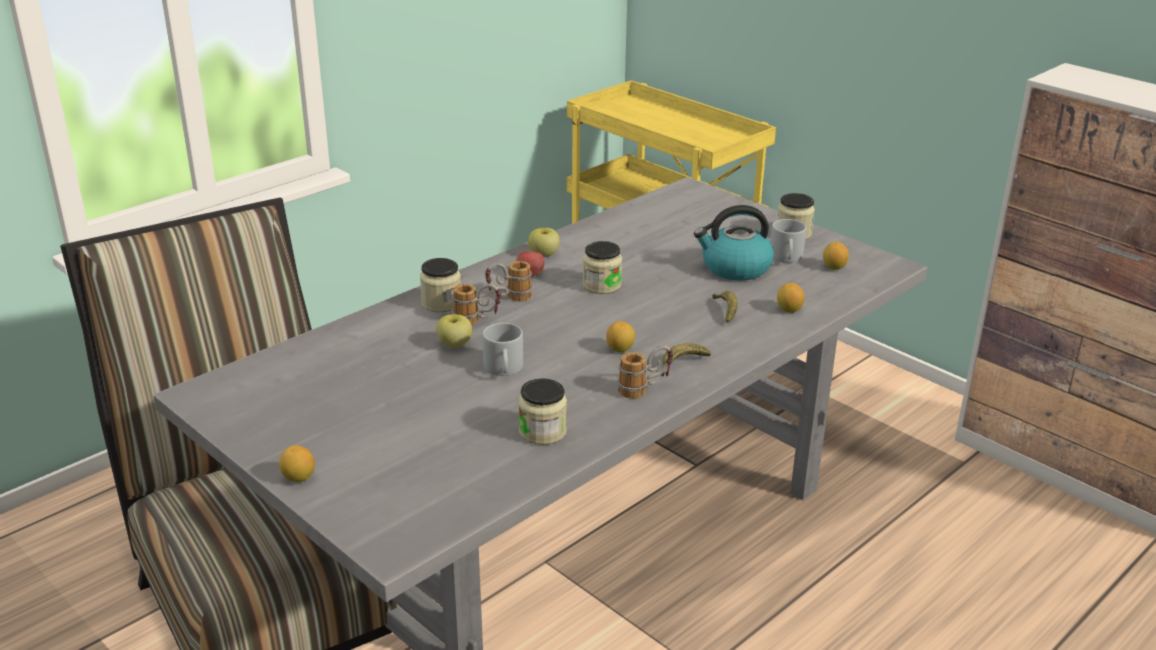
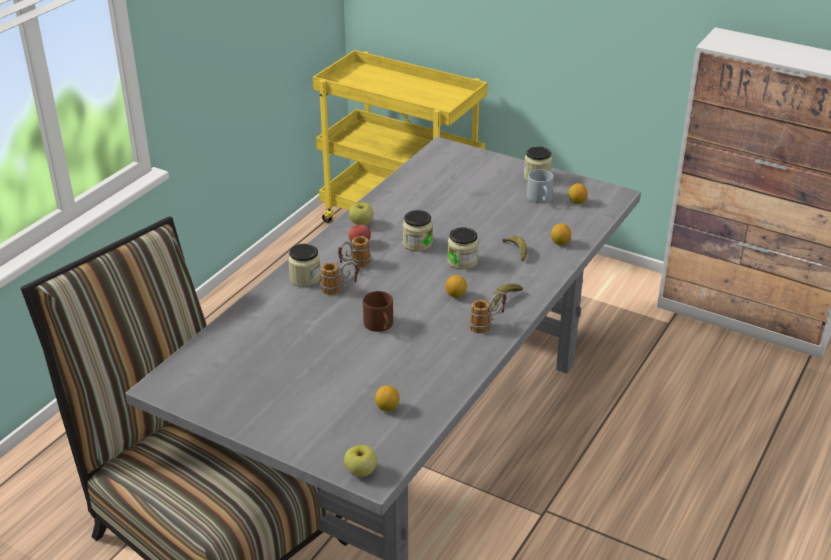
camera: 15 degrees left, 5 degrees up
(298, 478) = (277, 438): lemon -> lemon (387, 408)
(454, 345) = (333, 312): apple -> apple (361, 472)
(505, 369) = (381, 325): grey mug -> brown mug
(542, 432) = (432, 370): jar -> jar (462, 261)
(735, 268) = (507, 213): kettle -> none

